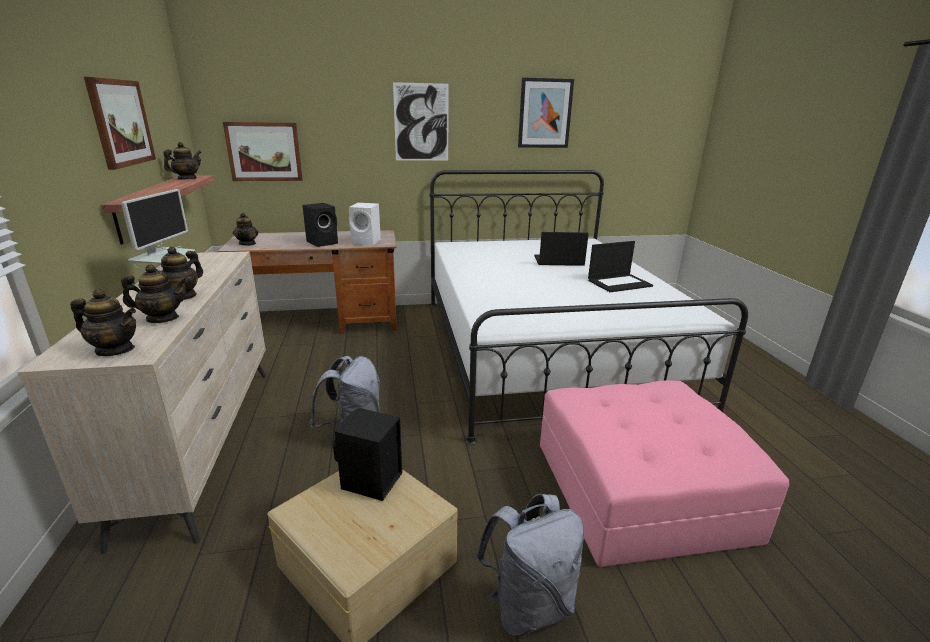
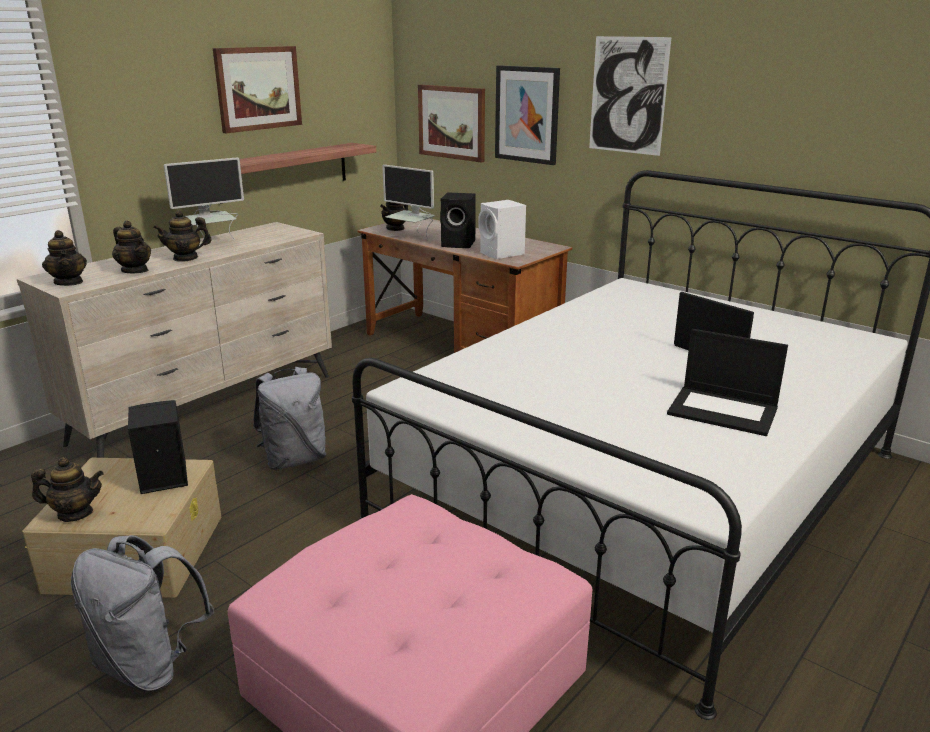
camera: 50 degrees right, 0 degrees up
(187, 179) = (339, 147): teapot -> teapot (75, 513)
(278, 246) = (411, 237): none -> monitor
(545, 113) = (832, 89): picture -> picture (527, 114)

